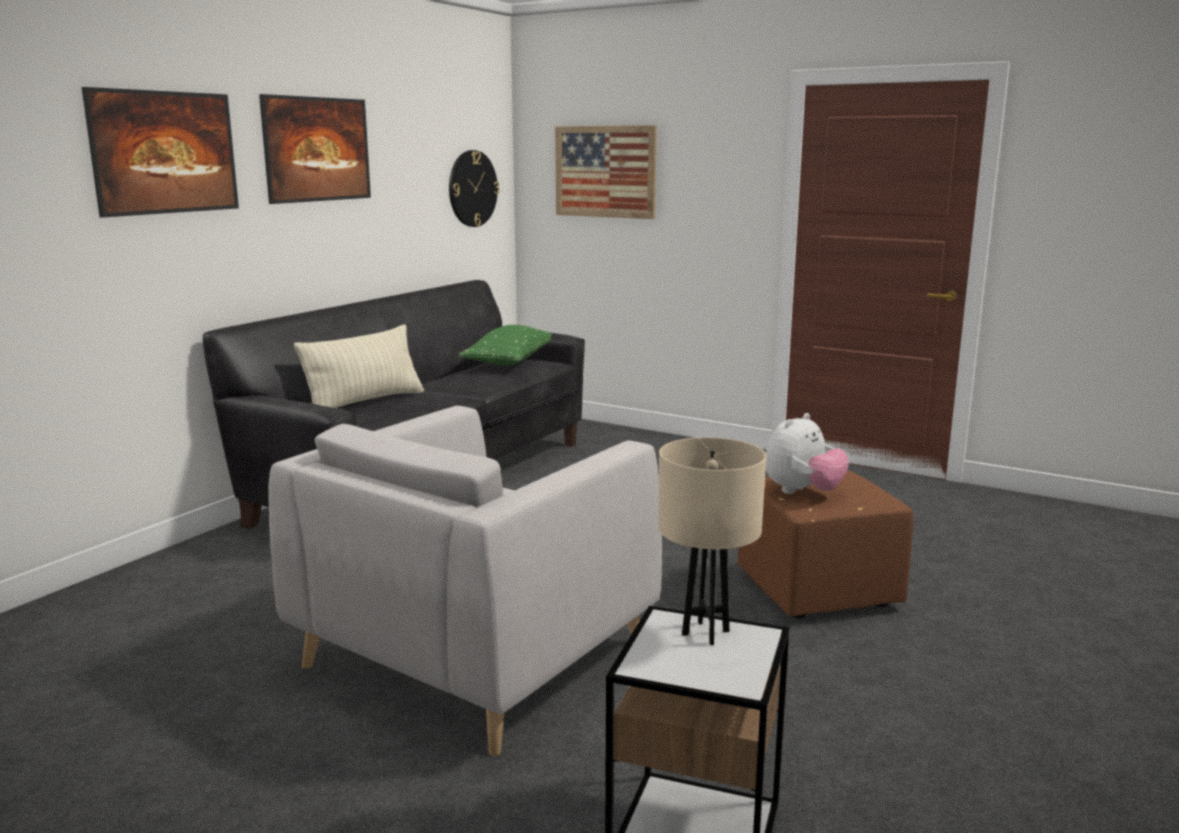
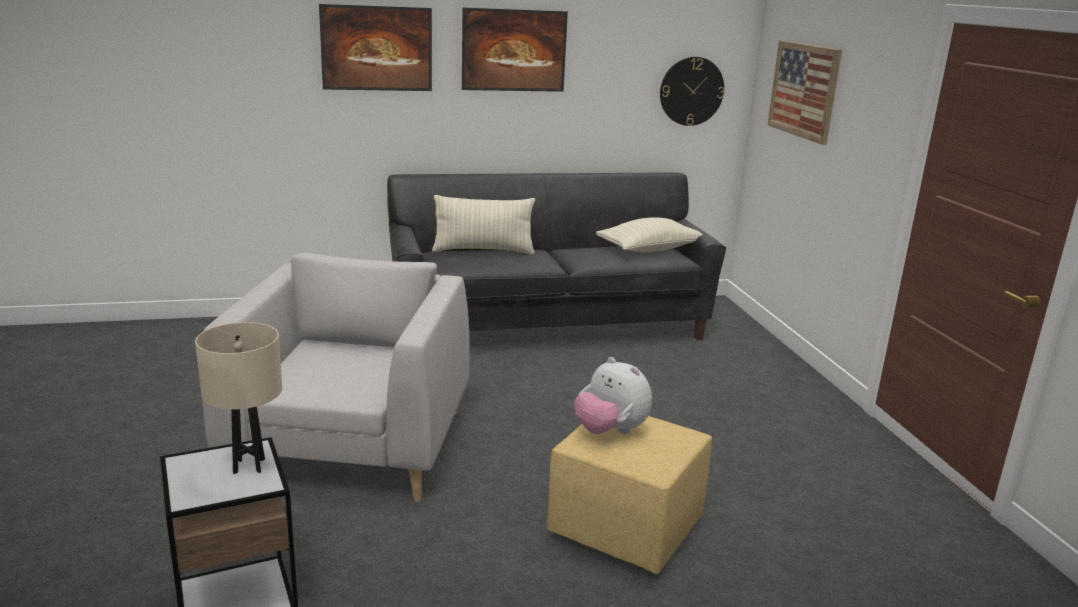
camera: 45 degrees right, 5 degrees up
(475, 654) = (351, 443): grey armchair -> grey armchair turned 105 degrees clockwise
(510, 362) = (650, 250): green pillow -> beige pillow
(802, 492) = (610, 431): plush toy -> plush toy turned 45 degrees clockwise
(817, 590) = (627, 528): brown ottoman -> yellow ottoman

